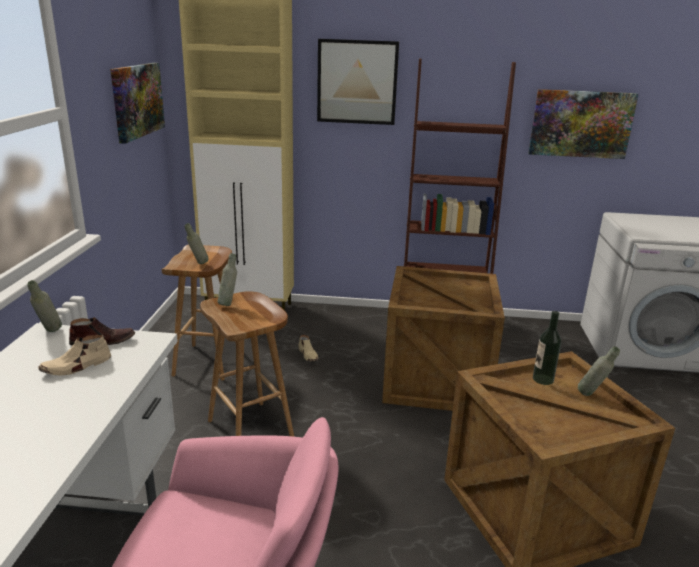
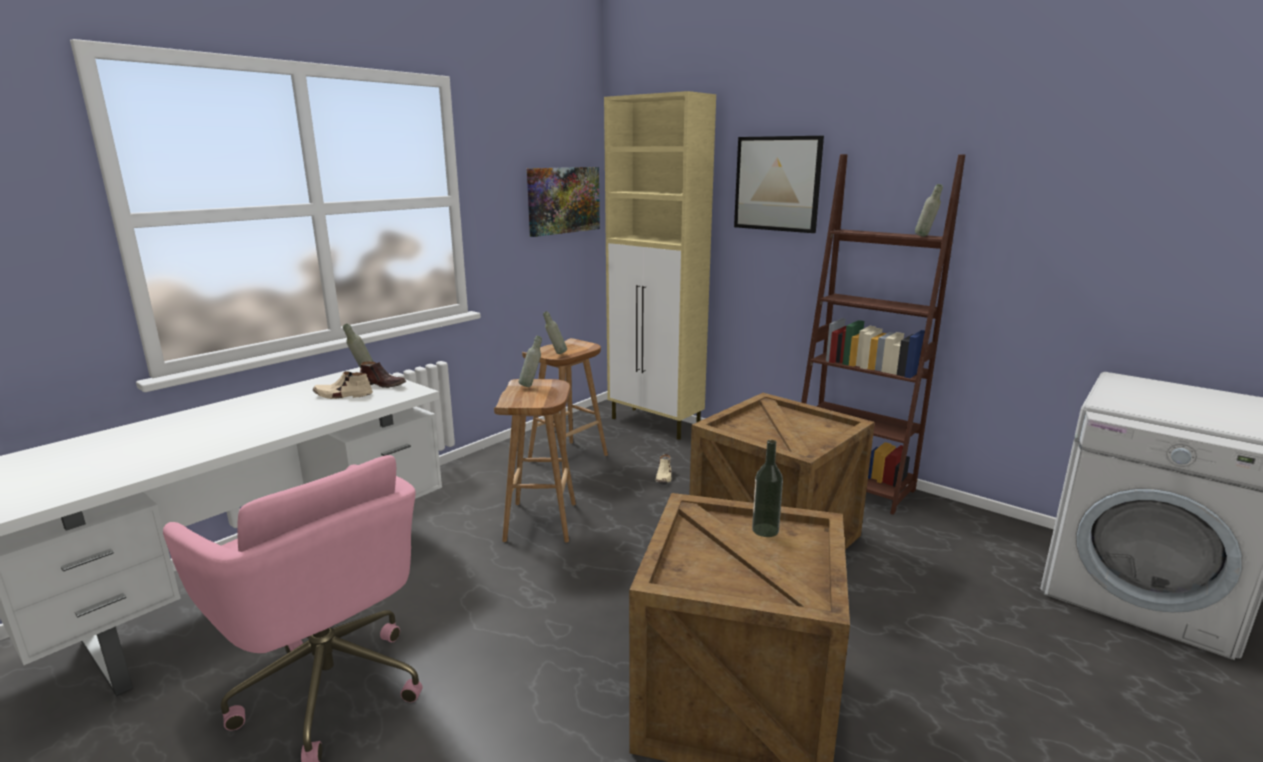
camera: 35 degrees right, 5 degrees down
(581, 124) = (1066, 239): picture -> none
(592, 396) = (800, 563): grey bottle -> grey bottle (925, 236)

